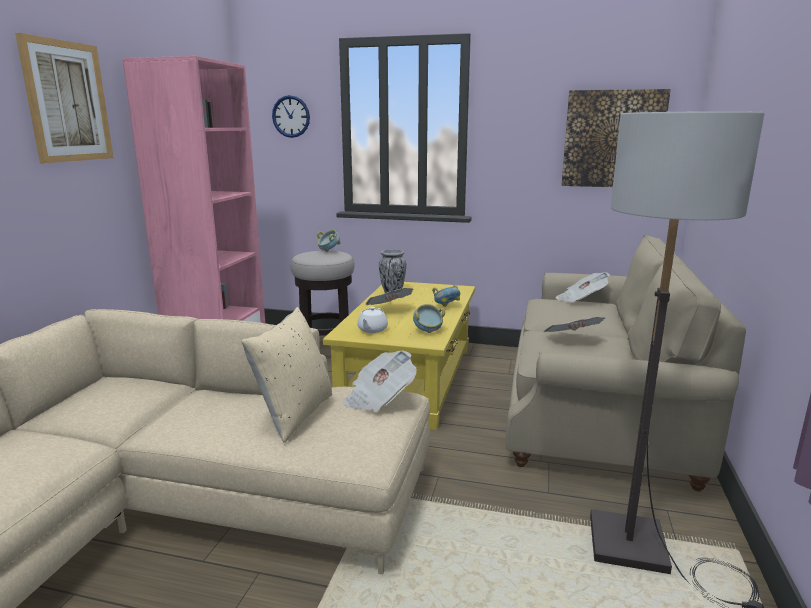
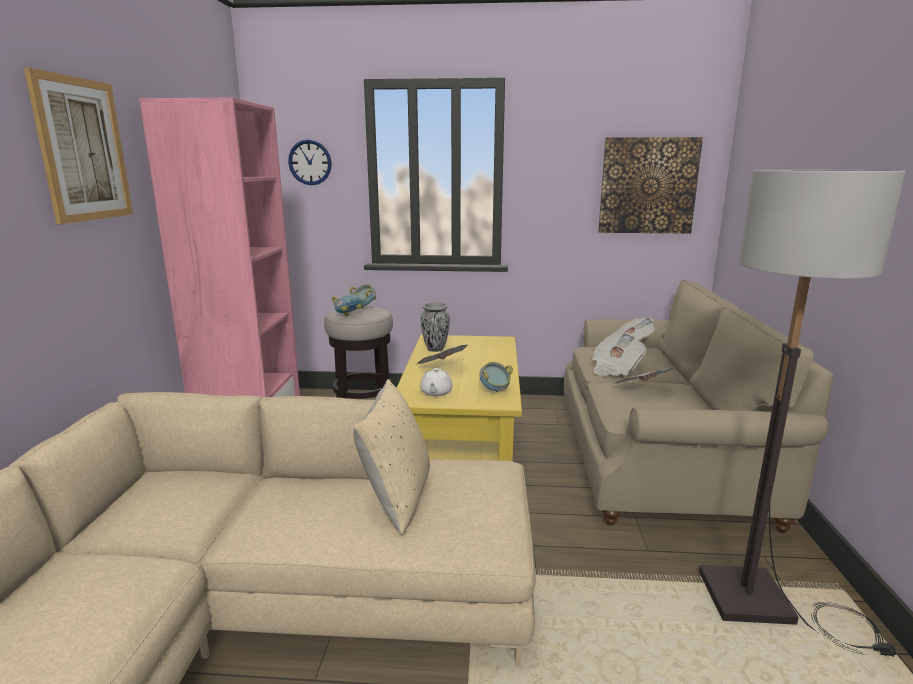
camera: 10 degrees left, 0 degrees up
(379, 398) = (478, 471): newspaper -> newspaper (615, 369)
(446, 307) = (499, 361): bowl -> bowl (348, 316)

